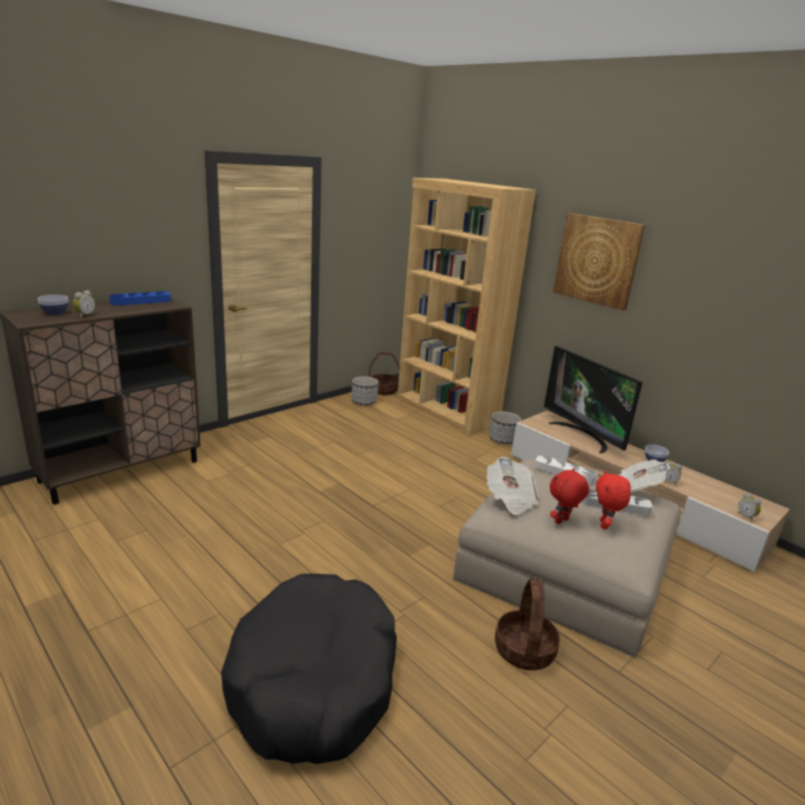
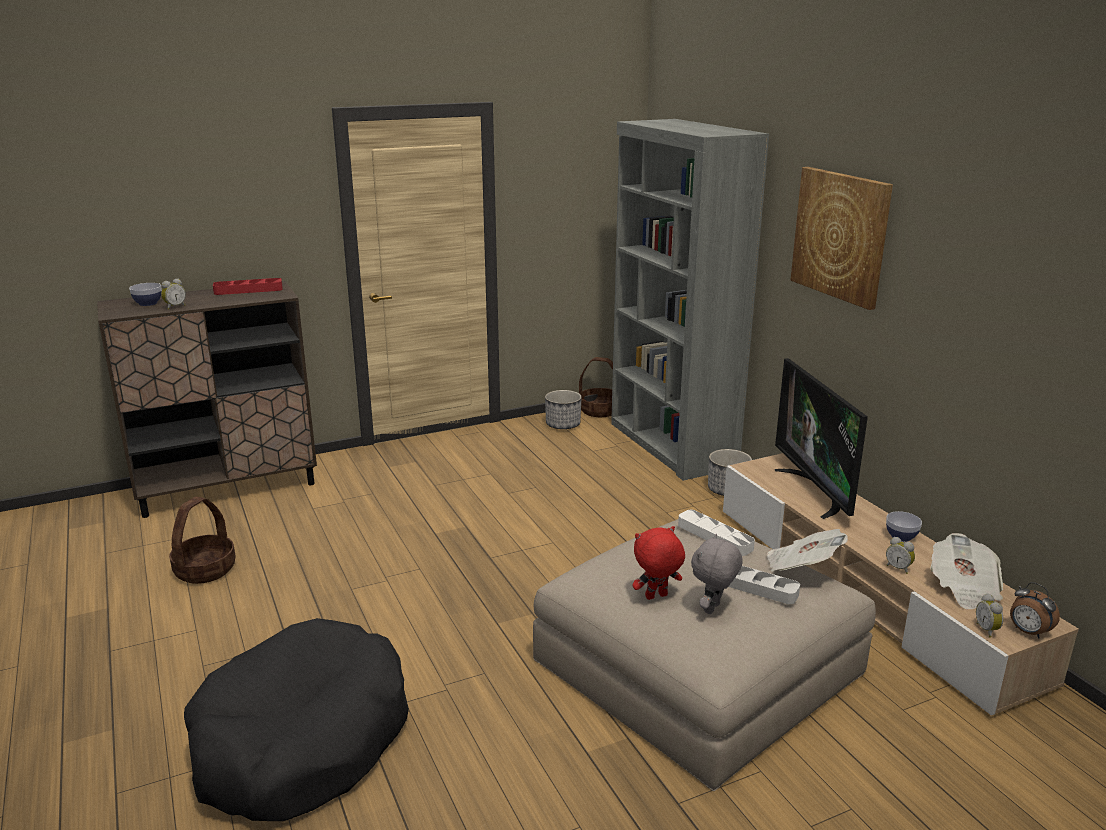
camera: 20 degrees right, 0 degrees up
(141, 301) = (248, 290): blue tray -> red tray
(446, 411) = (671, 445): brown bookcase -> grey bookcase
(510, 499) = (608, 561): newspaper -> newspaper (963, 588)
(524, 650) = (569, 755): basket -> basket (205, 570)
(605, 525) = (713, 609): red plush toy -> grey plush toy
(767, 515) = (1028, 632): none -> alarm clock

